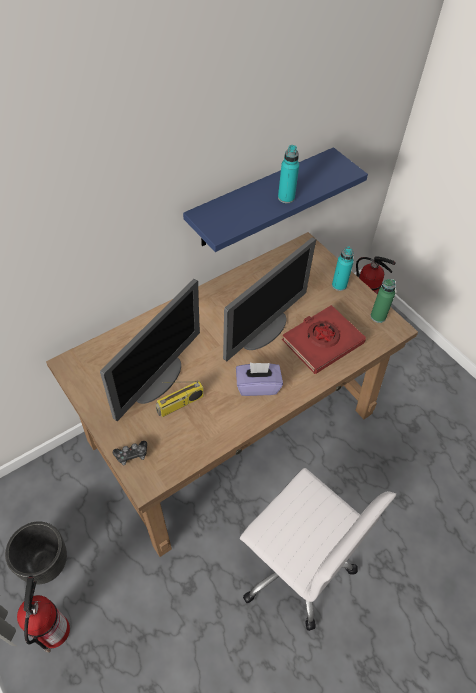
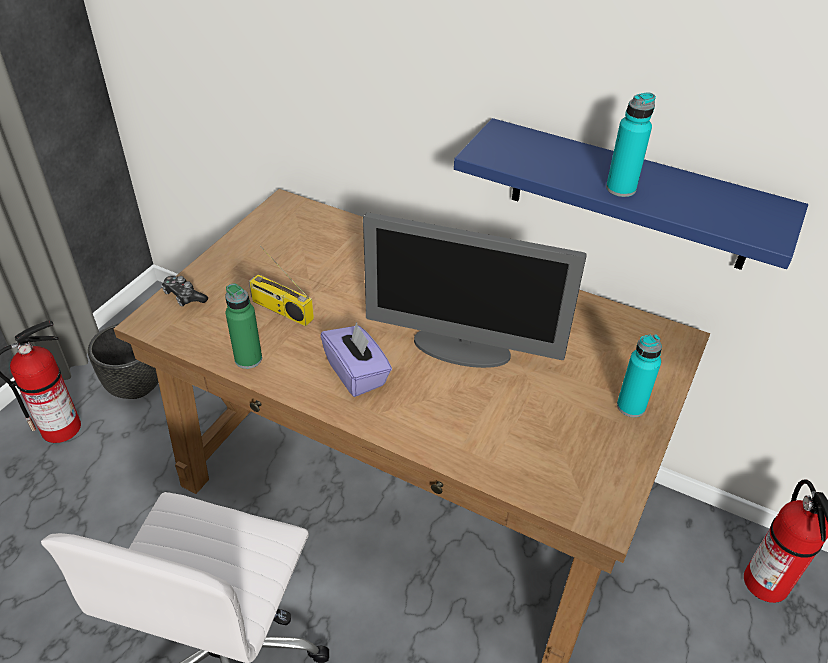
camera: 65 degrees right, 10 degrees down
(158, 379) = (307, 278): monitor -> none
(322, 342) = (492, 421): red book -> none
(378, 316) = (608, 480): green bottle -> green bottle (248, 359)

